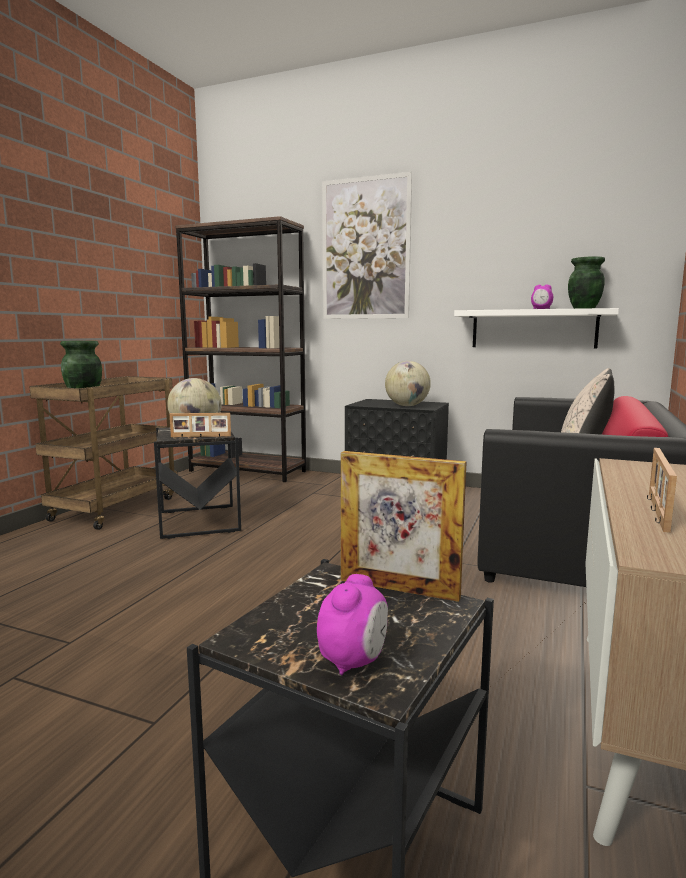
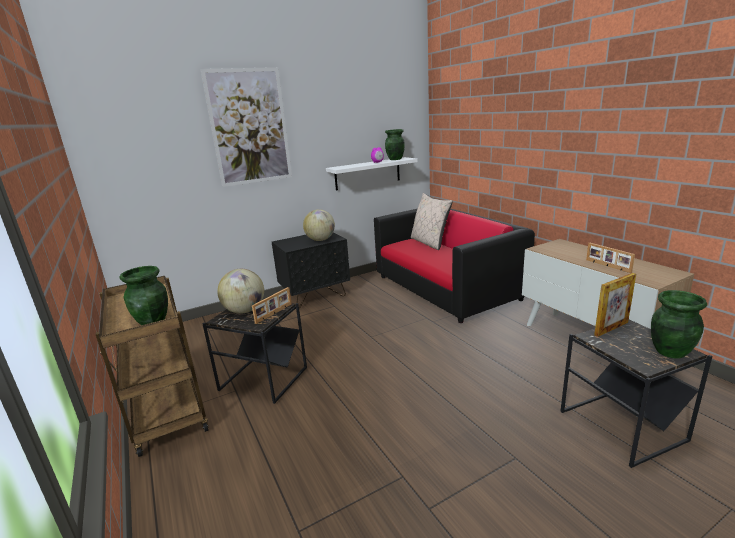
camera: 50 degrees left, 10 degrees up
(248, 471) = (186, 330): brown bookcase -> none
(354, 661) = (669, 352): alarm clock -> green vase

